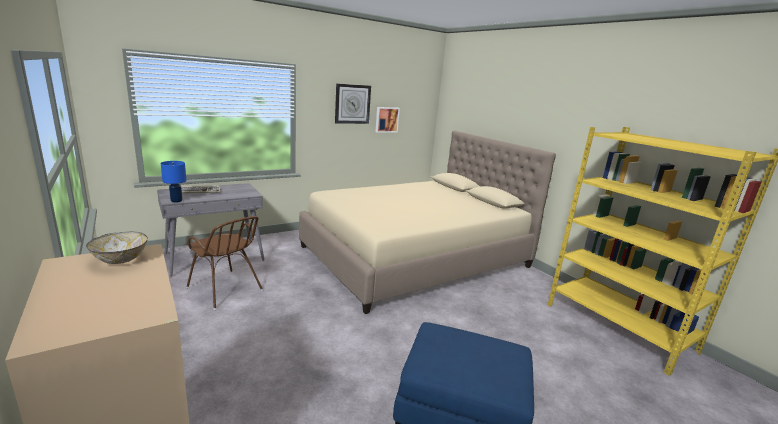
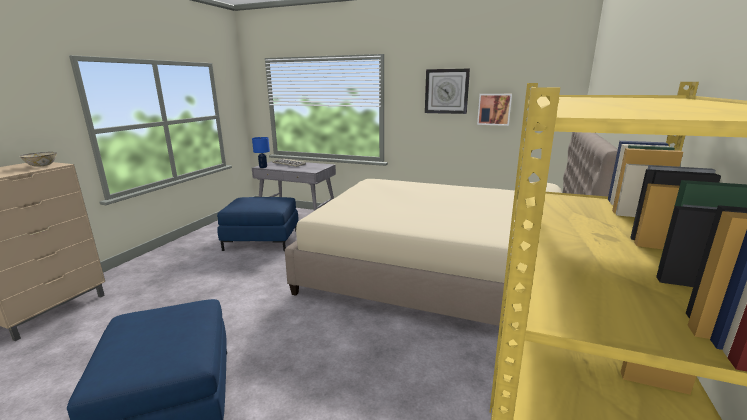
camera: 55 degrees right, 0 degrees up
(226, 290) = (262, 240): brown chair -> blue ottoman

